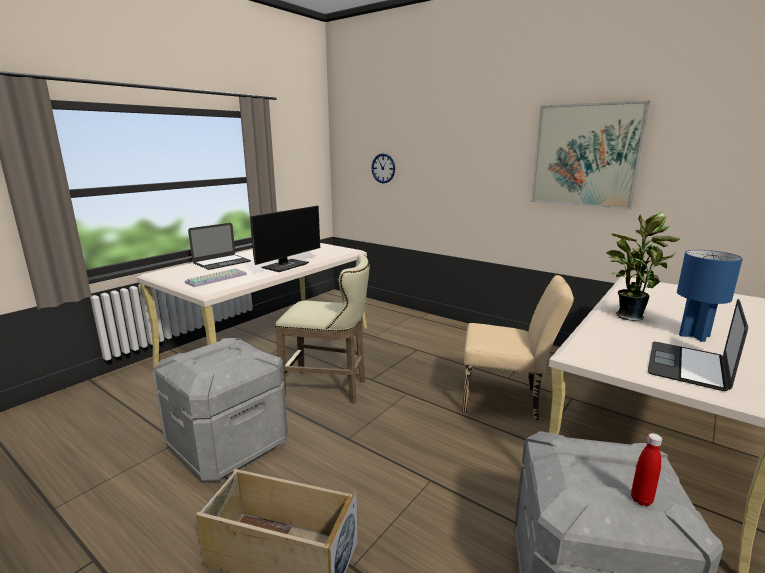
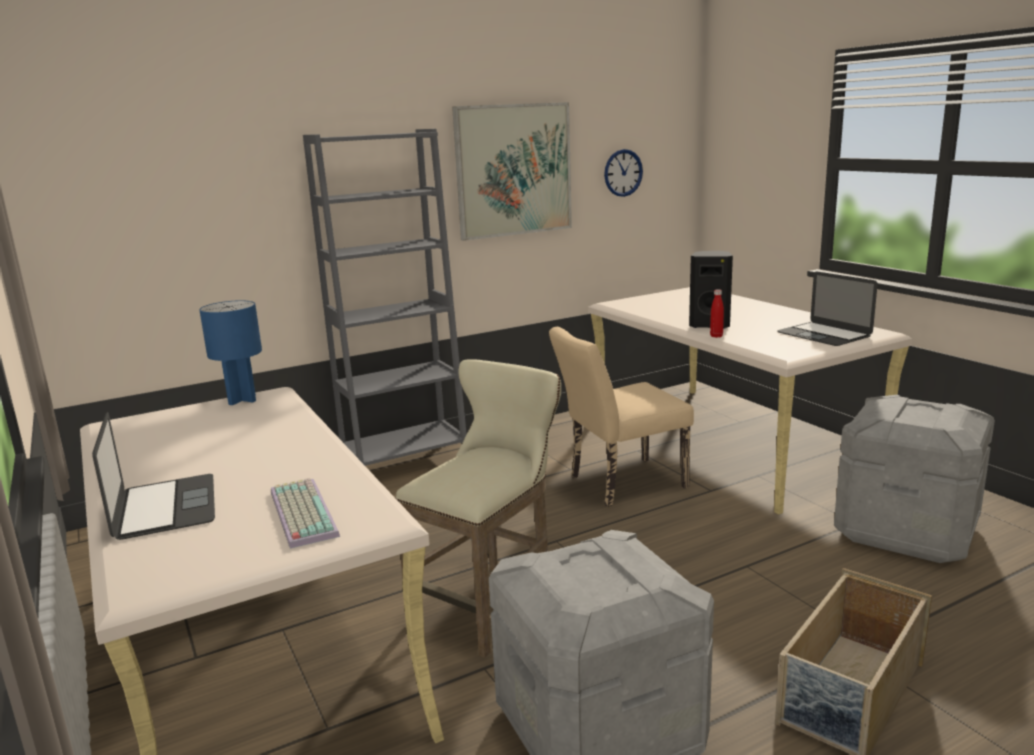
camera: 65 degrees left, 0 degrees up
(286, 265) = (301, 447): monitor -> none
(383, 168) = (172, 230): wall clock -> wall clock (623, 173)
(455, 329) = (405, 465): none -> grey bookcase
(507, 401) = (619, 483): beige chair -> beige chair turned 150 degrees counterclockwise
(628, 316) = (709, 325): potted plant -> black speaker
(641, 500) = (953, 411): red bottle -> red bottle (716, 336)
(694, 336) = (766, 320): blue table lamp -> blue table lamp (242, 400)

